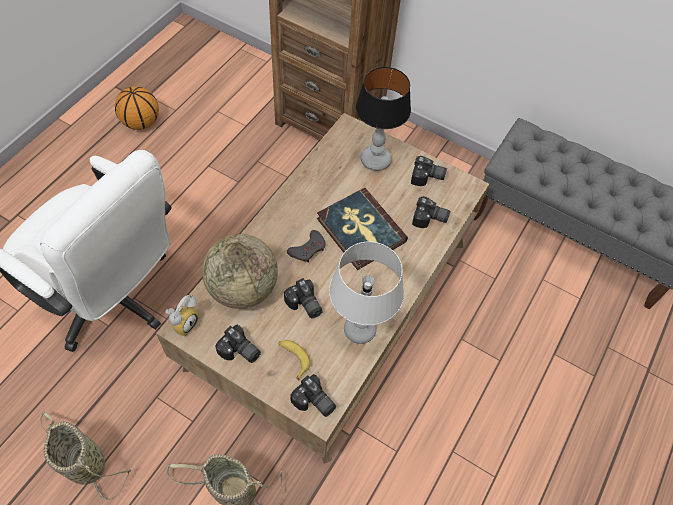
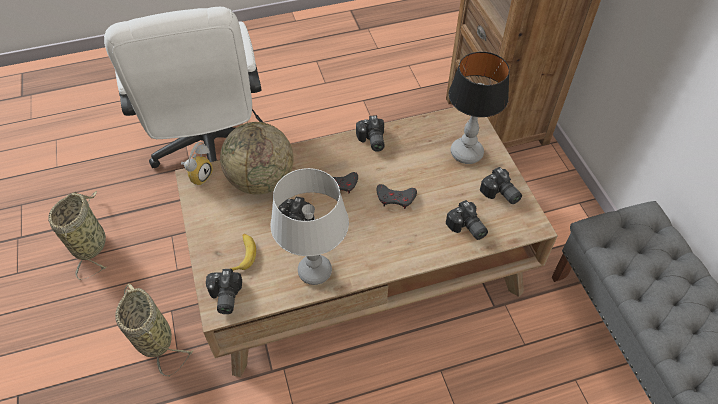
camera: 45 degrees right, 5 degrees down
(141, 122) = (344, 43): basketball -> none
(184, 322) = (199, 175): alarm clock -> alarm clock turned 45 degrees counterclockwise
(239, 352) = (212, 222): camera -> camera (371, 141)
(360, 230) = (395, 198): book -> grey game controller

